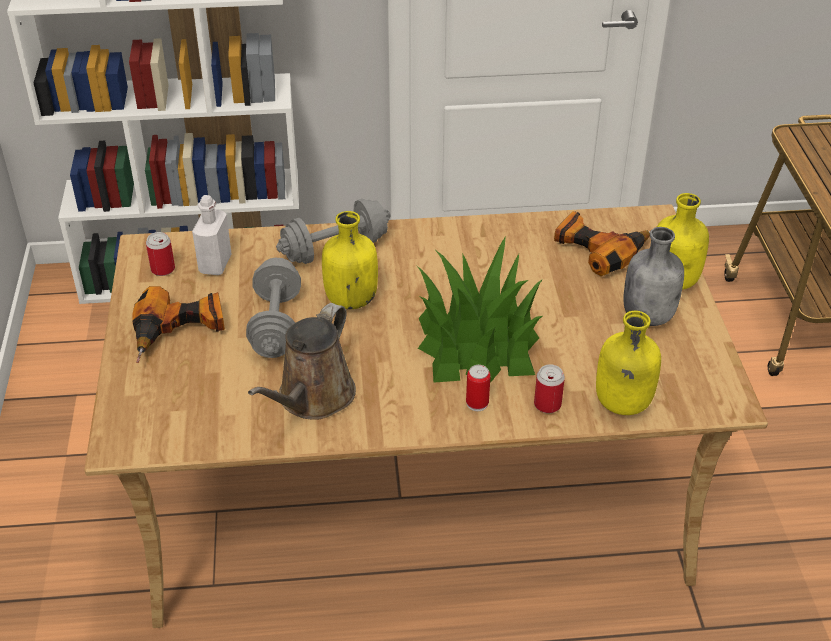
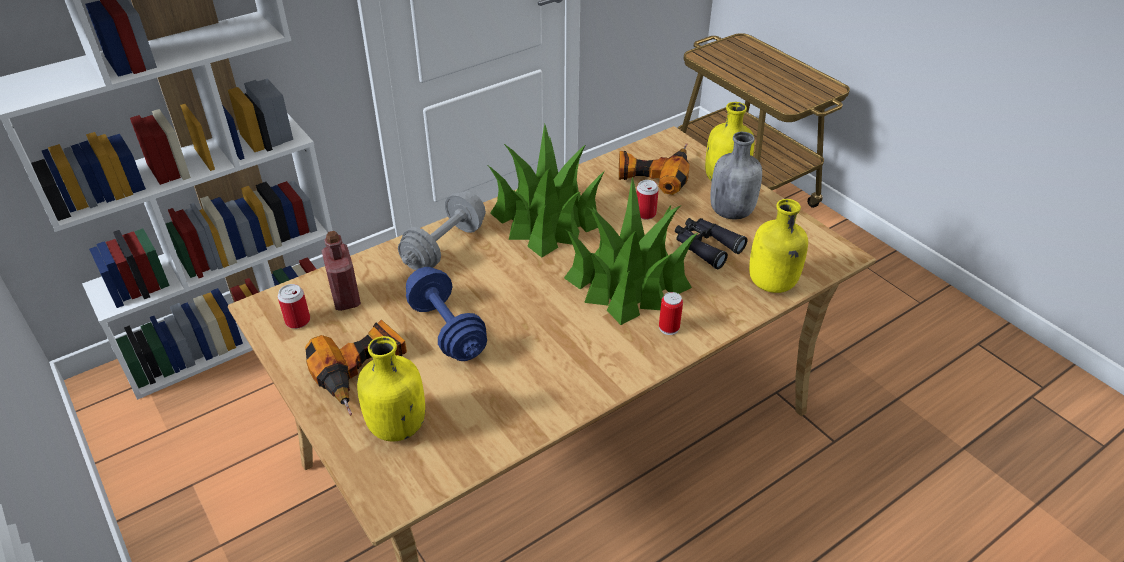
camera: 30 degrees left, 0 degrees up
(215, 264) = (345, 298): white bottle -> red bottle
(276, 324) = (447, 330): grey dumbbell -> blue dumbbell
(312, 398) = (533, 380): brown watering can -> none
(350, 299) = (494, 284): yellow bottle -> yellow bottle (396, 426)
(450, 256) = (546, 219): none -> potted plant
(547, 404) = (721, 307): can -> can (645, 214)
(587, 341) = (705, 246): none -> black binoculars

